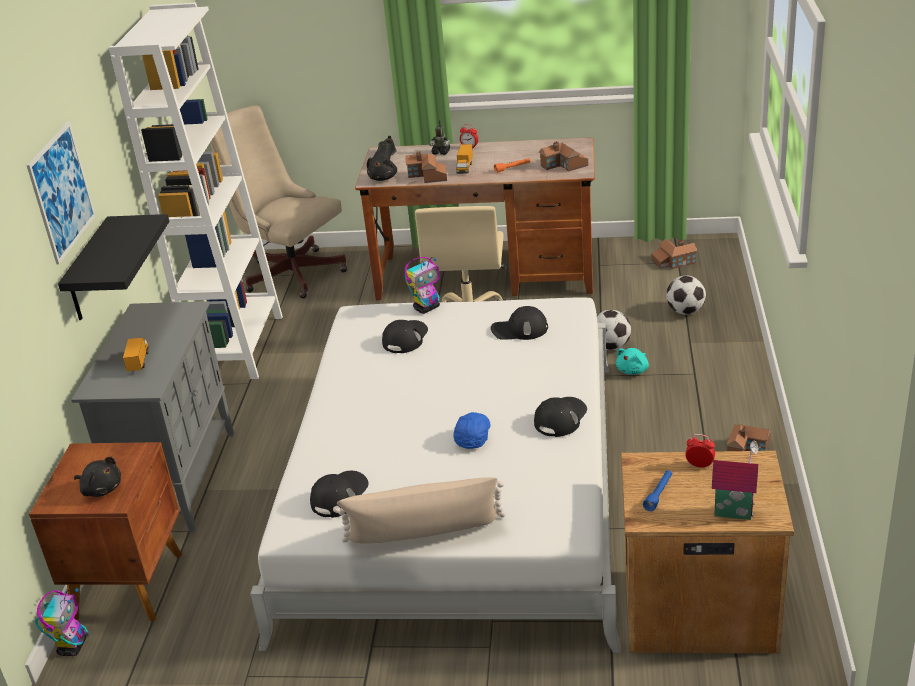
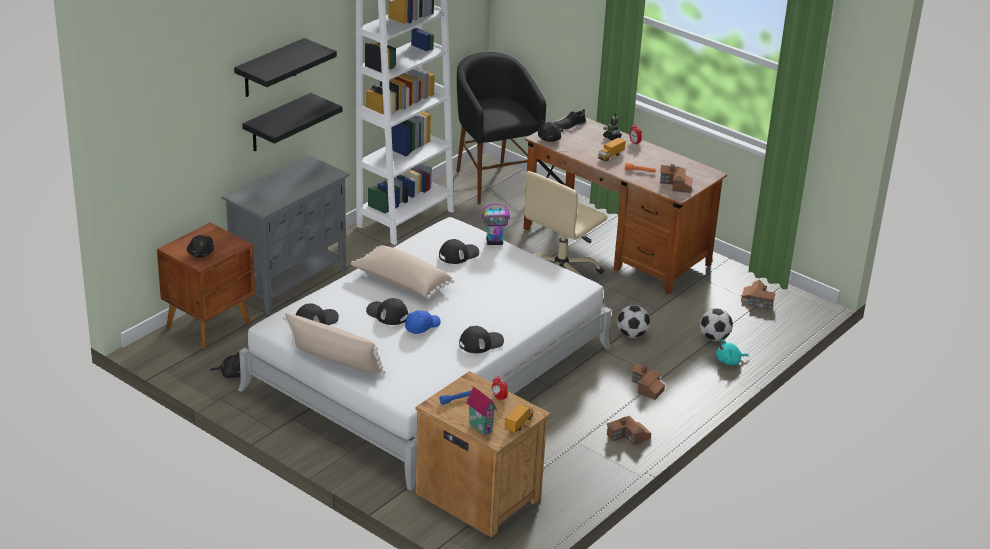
camera: 30 degrees right, 0 degrees up
(61, 192) = (270, 68): picture -> black shelf
(73, 646) = (155, 339): toy robot -> none
(139, 362) = (274, 192): toy truck -> toy truck (519, 424)
(227, 634) = (231, 374): none -> black plush toy
(290, 272) = (492, 182): beige office chair -> black stool
(381, 399) = (401, 283): none -> beige pillow
(427, 176) = (579, 151): toy house -> toy house (646, 387)
(519, 329) = (529, 282): black cap -> black cap (387, 314)
(633, 370) = (625, 356): turquoise plush toy -> turquoise plush toy (729, 361)

